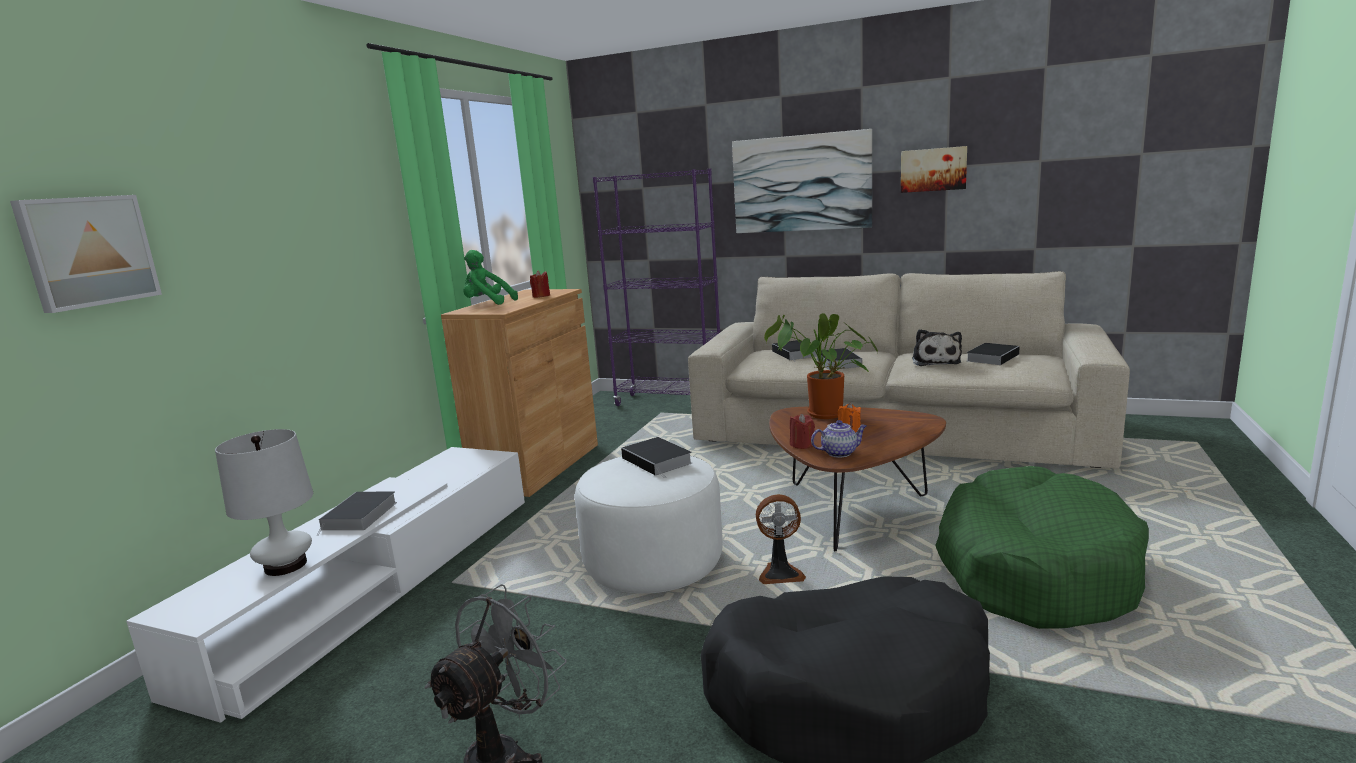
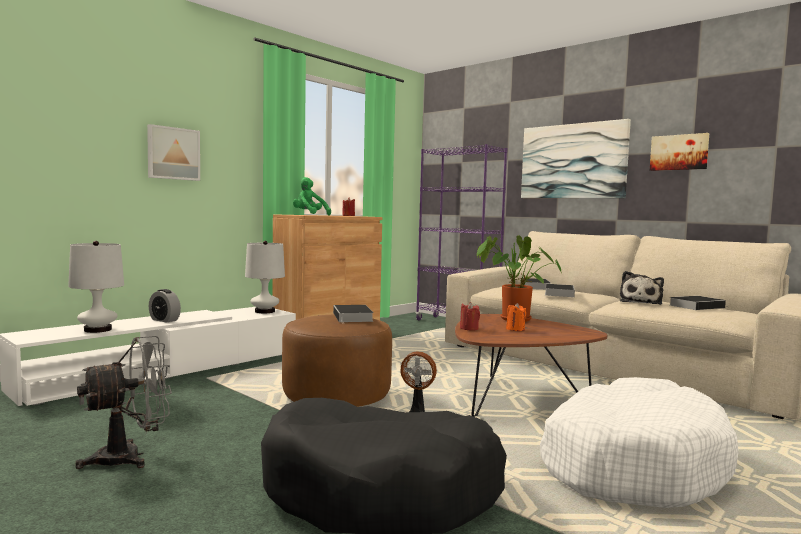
camera: 20 degrees right, 10 degrees down
(87, 251) = (44, 124): picture -> picture (173, 153)
(359, 516) = (164, 320): book -> alarm clock
(472, 458) = (265, 311): none -> white table lamp
(653, 564) = (336, 396): white ottoman -> brown ottoman
(839, 453) = (489, 335): teapot -> none
(1034, 569) = (630, 463): green dog bed -> white dog bed

